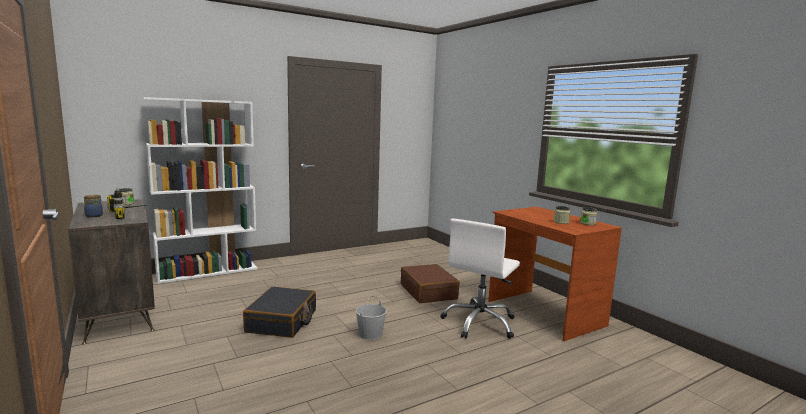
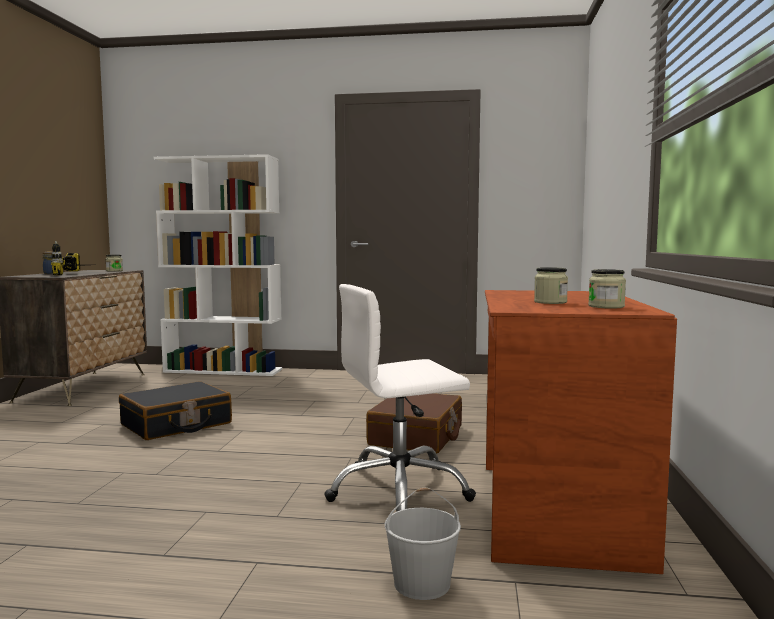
camera: 40 degrees right, 5 degrees down
(370, 334) = (228, 460): white bucket -> white bucket (422, 583)

